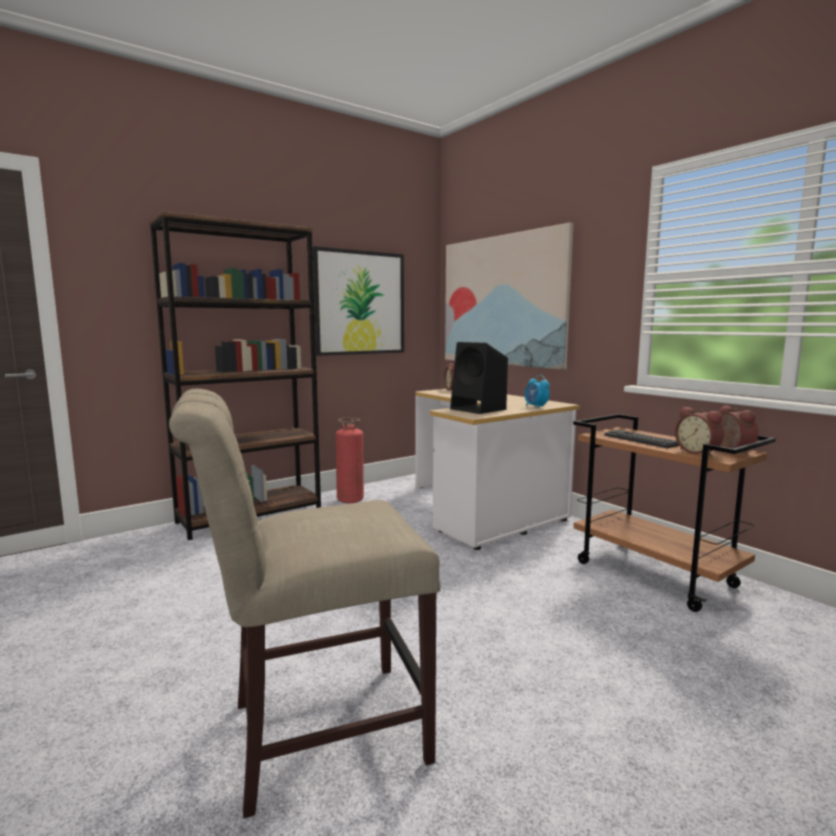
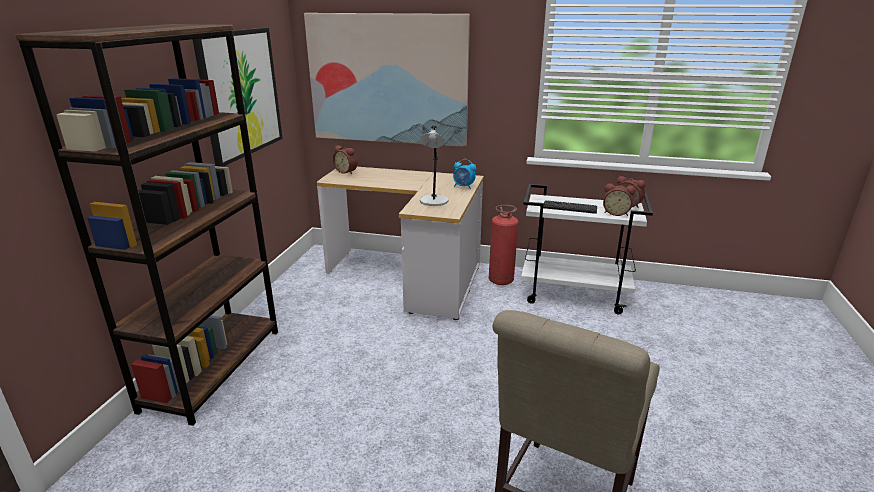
camera: 40 degrees left, 15 degrees up
(350, 500) = (287, 309): fire extinguisher -> fire extinguisher (501, 280)
(479, 409) = (433, 201): black speaker -> grey table lamp
(656, 574) = (575, 294): brown cart -> white cart

